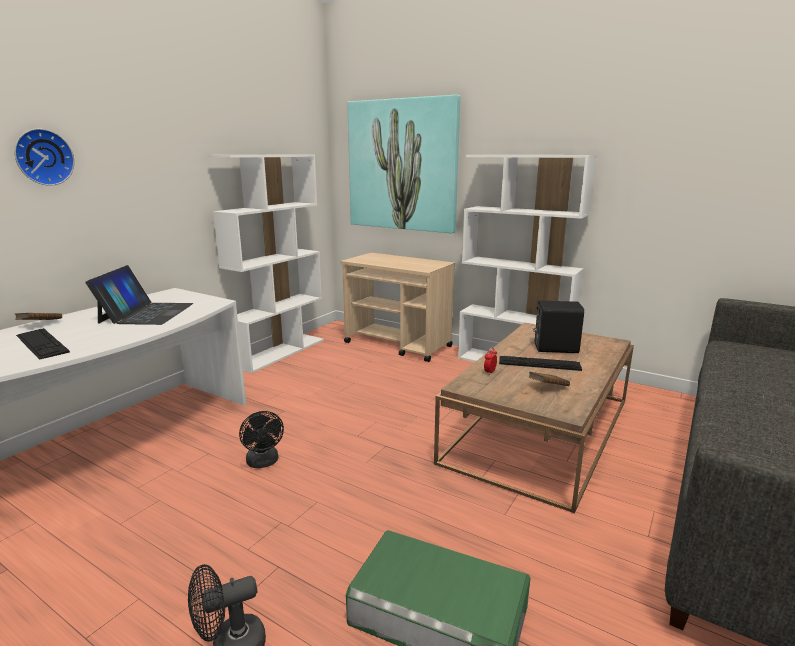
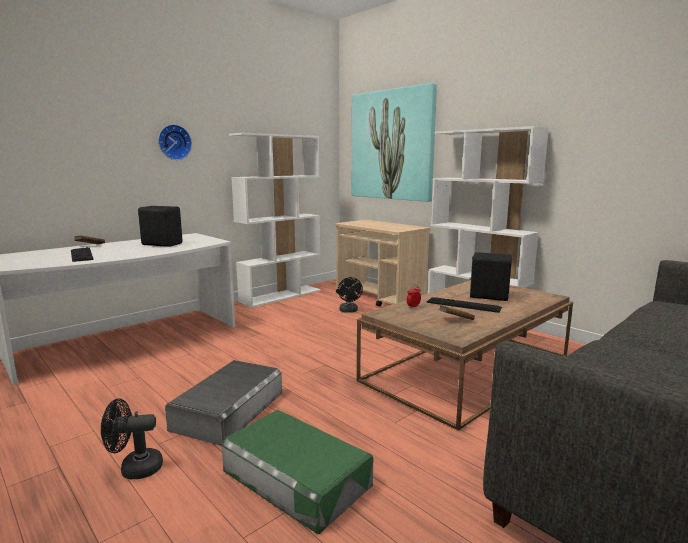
camera: 15 degrees right, 5 degrees down
(43, 157) = (106, 129): wall clock -> wall clock (174, 142)
(146, 313) = (162, 244): laptop -> black speaker
(263, 463) = (225, 364): black fan -> black fan (349, 311)
(305, 531) = (228, 410): none -> grey storage box

